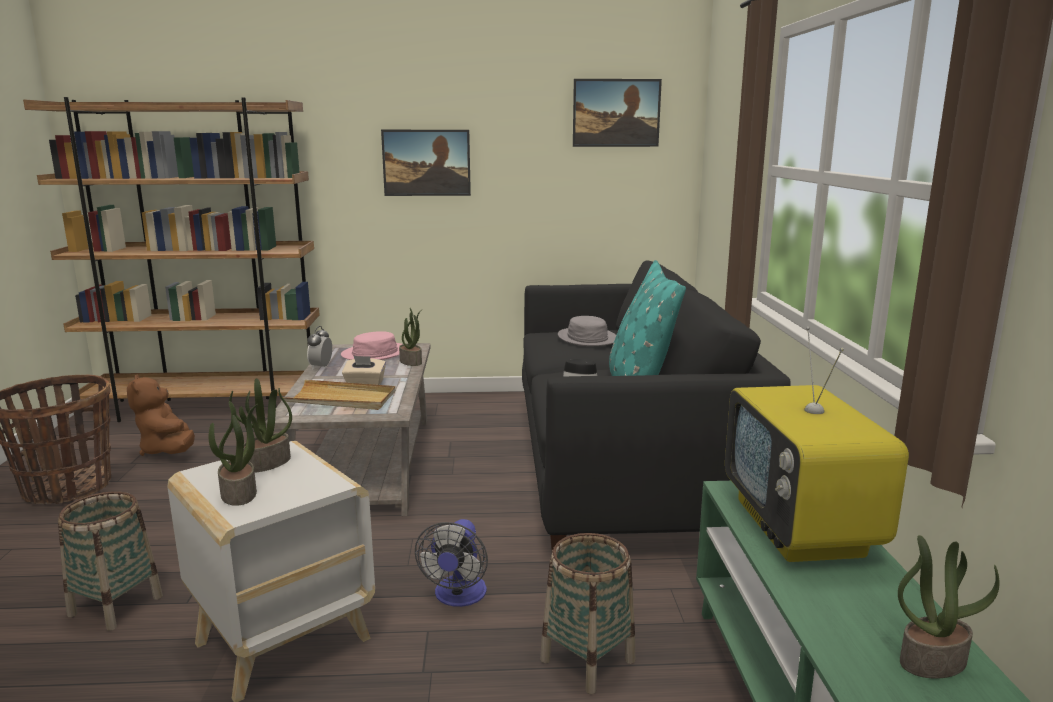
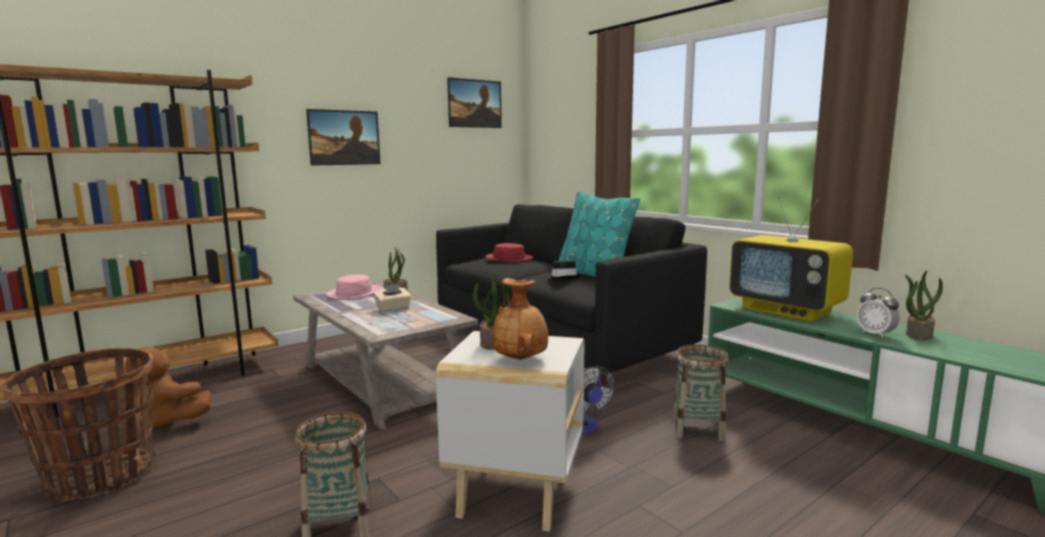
camera: 35 degrees left, 5 degrees down
(239, 493) = (521, 359): potted plant -> brown vase
(321, 367) = (329, 307): alarm clock -> alarm clock (875, 334)
(341, 399) = (398, 319): beige tray -> none
(587, 338) = (509, 258): grey hat -> red hat

